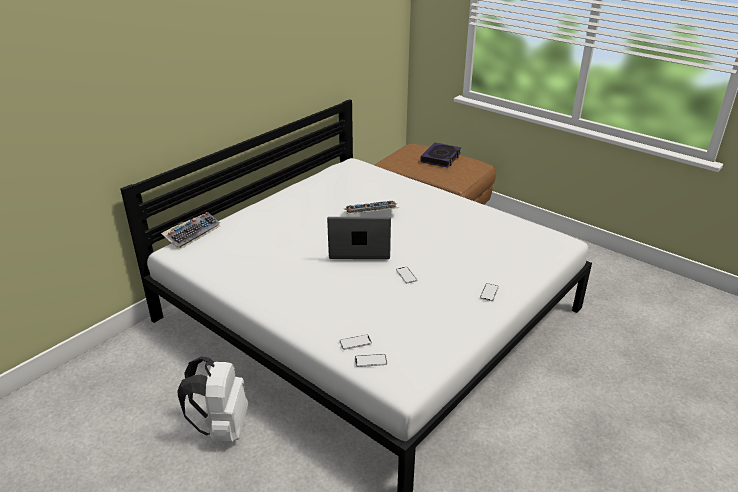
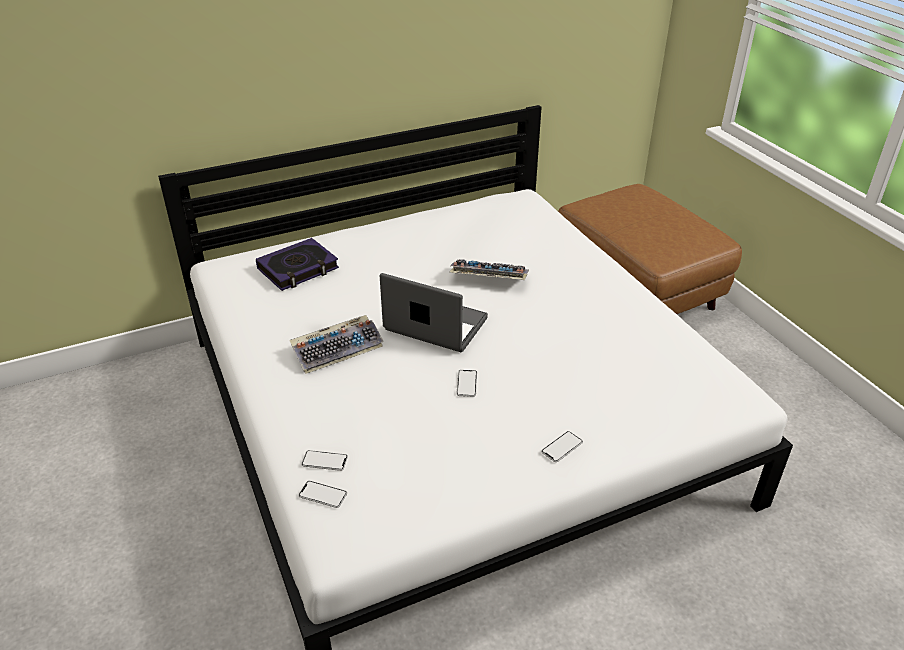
camera: 25 degrees right, 5 degrees up
(192, 233) = (255, 249): keyboard -> keyboard (338, 349)
(222, 427) = (183, 506): white backpack -> none
(441, 158) = (662, 216): book -> book (298, 269)

